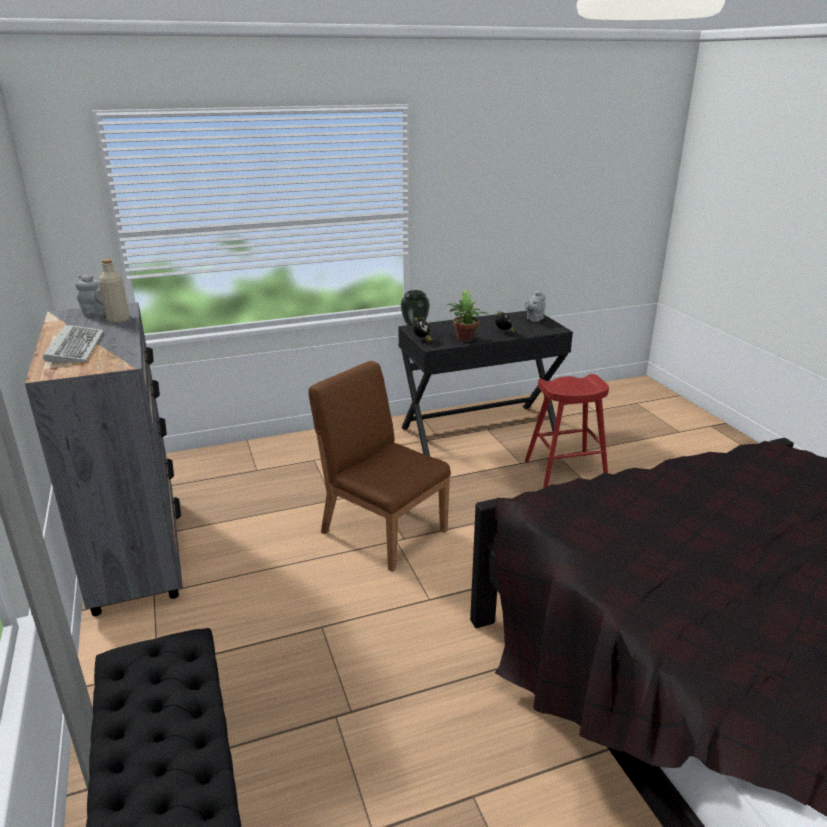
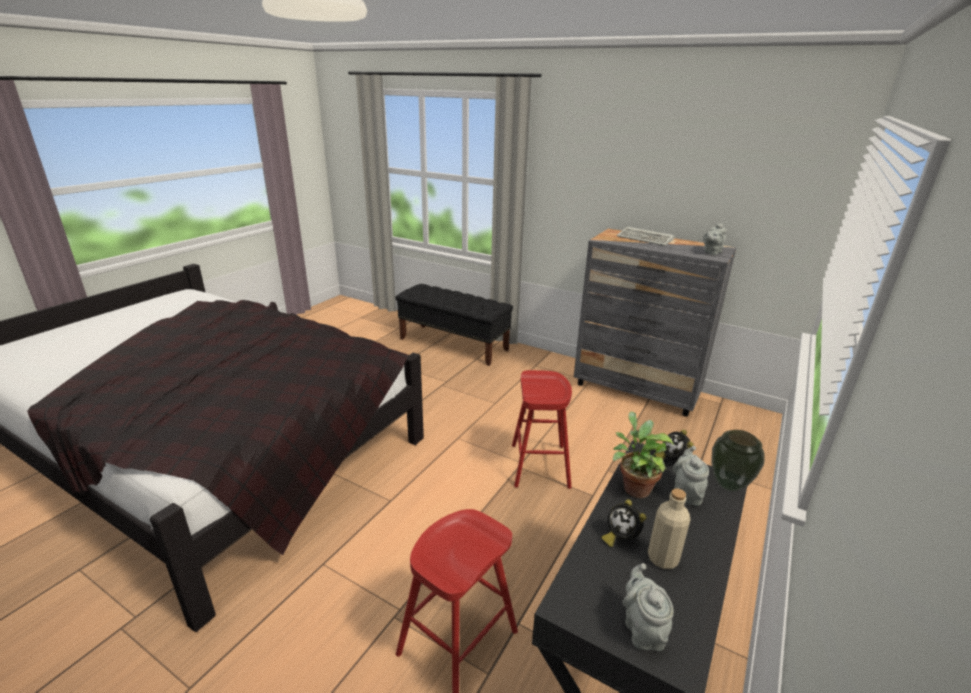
camera: 140 degrees right, 0 degrees up
(118, 320) = (686, 252): beige bottle -> beige bottle (662, 558)
(383, 530) = (539, 465): brown chair -> red stool
(442, 331) = (686, 493): none -> grey teapot

